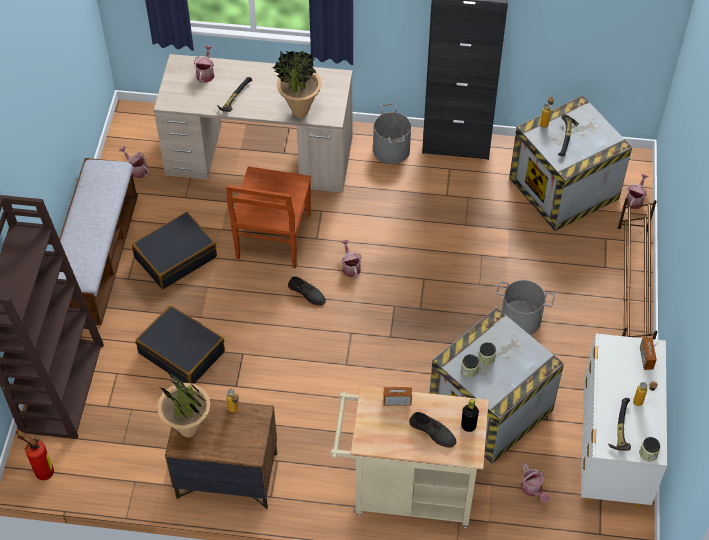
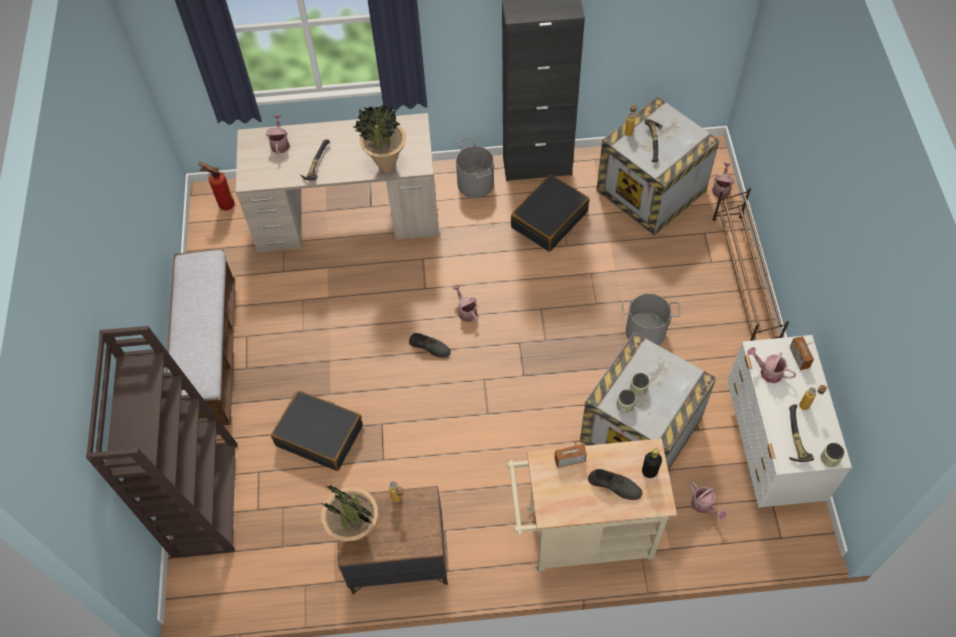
camera: 10 degrees left, 5 degrees up
(42, 471) = (206, 595): fire extinguisher -> fire extinguisher (224, 204)
(136, 170) = (227, 252): watering can -> watering can (768, 371)
(175, 257) = (289, 336): black suitcase -> black suitcase (549, 219)
(273, 238) = (381, 296): brown chair -> none

